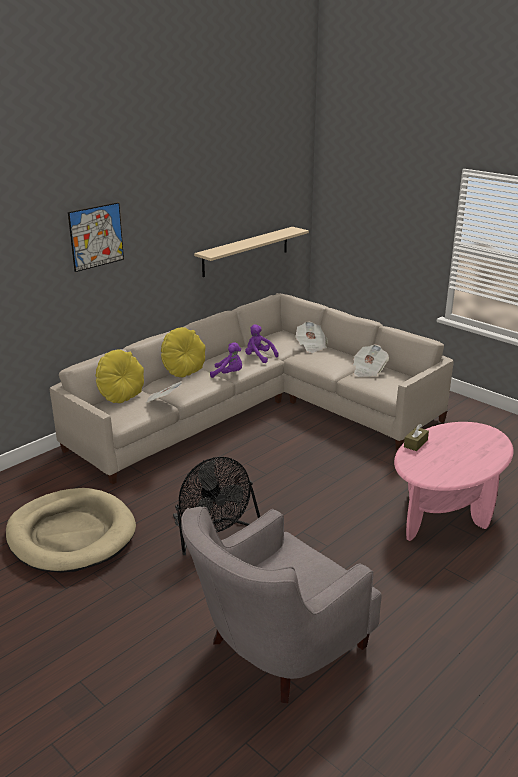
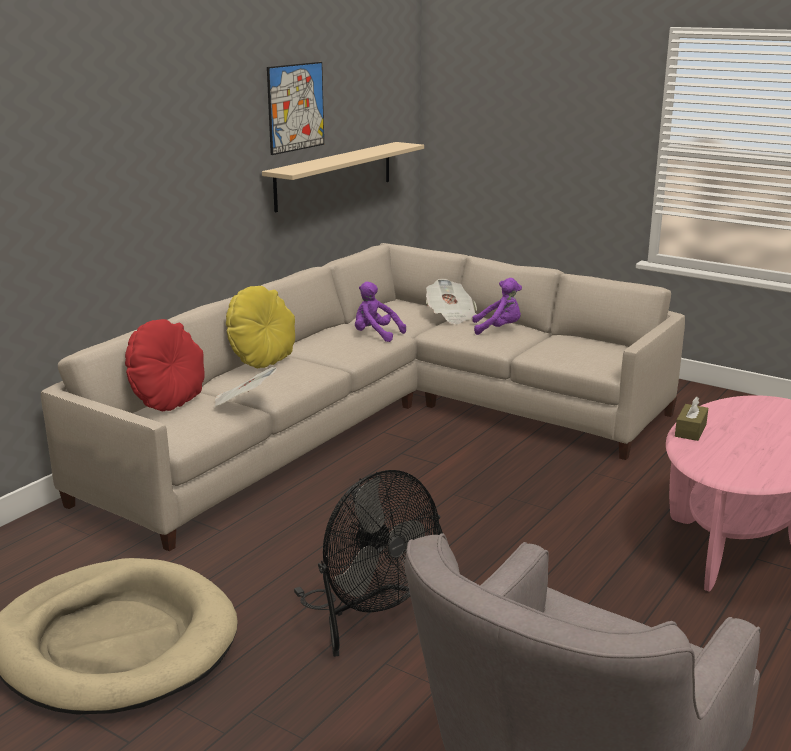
camera: 10 degrees left, 5 degrees down
(96, 236) = (112, 128): picture -> picture (296, 107)
(122, 398) = (169, 403): yellow pillow -> red pillow
(229, 374) = (337, 360): purple plush toy -> purple plush toy (498, 329)
(368, 370) = (555, 341): newspaper -> none

